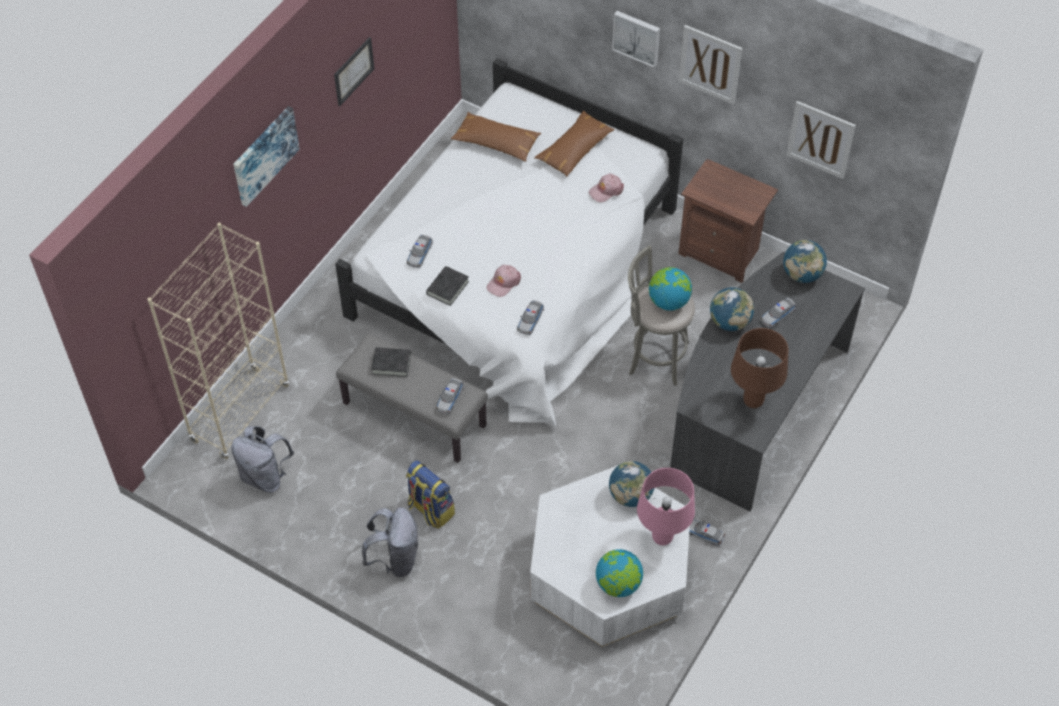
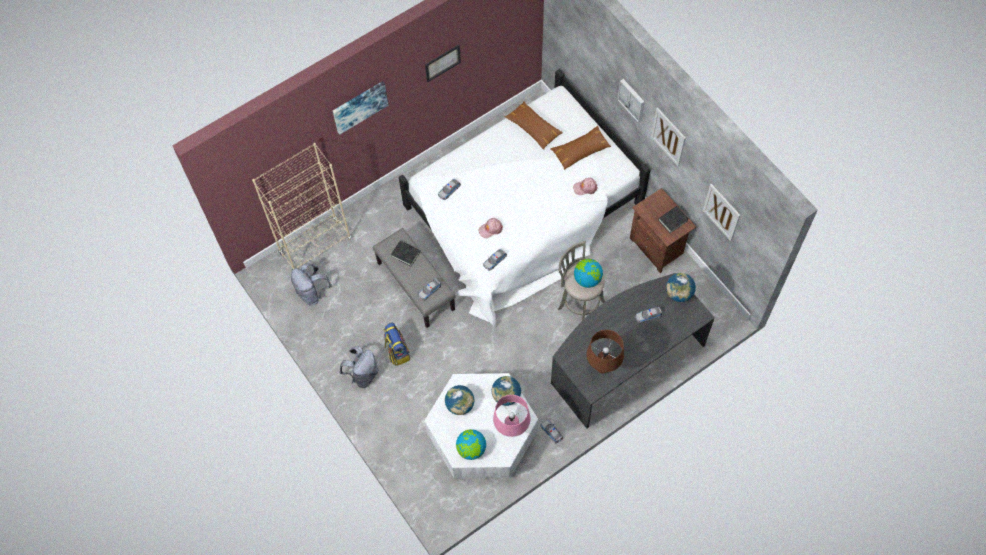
camera: 25 degrees right, 10 degrees up
(447, 288) = (455, 220): black book -> black book (673, 220)
(729, 322) = (616, 309): globe -> globe (460, 405)

